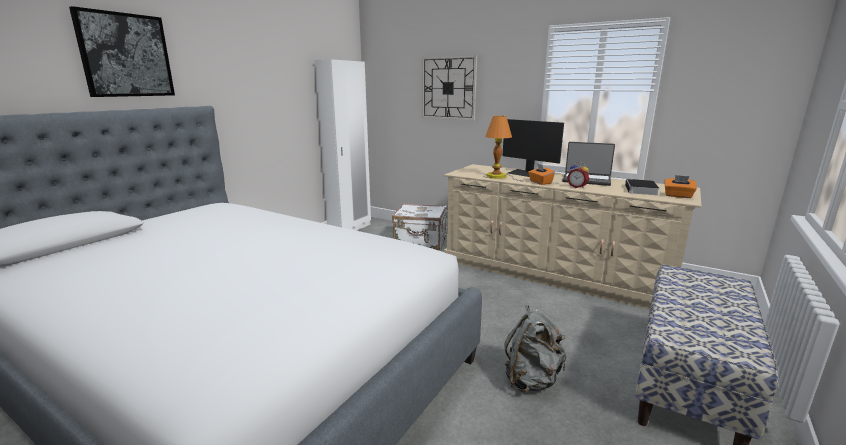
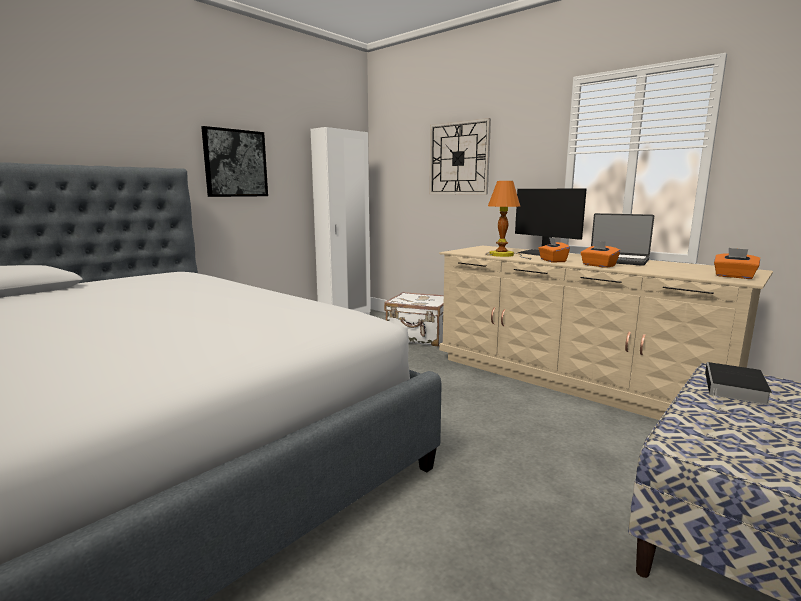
camera: 10 degrees right, 5 degrees down
(125, 55) = (95, 111): picture -> picture (235, 163)
(531, 379) = (500, 499): grey backpack -> none
(577, 187) = (598, 265): alarm clock -> orange tissue box
(641, 190) = (684, 270): book -> book (735, 388)

